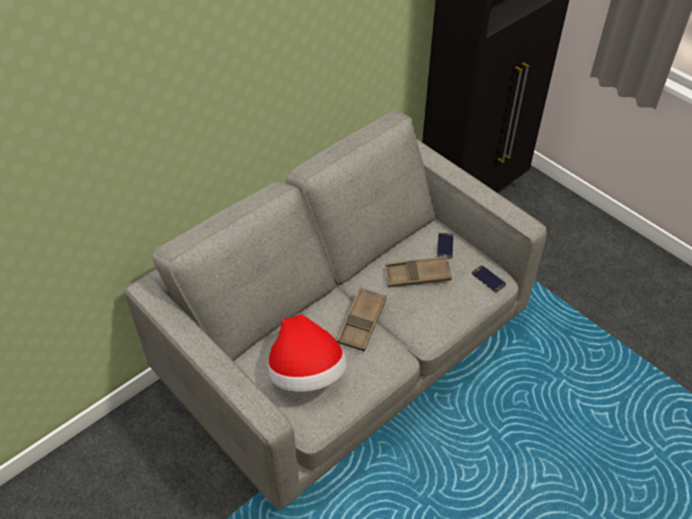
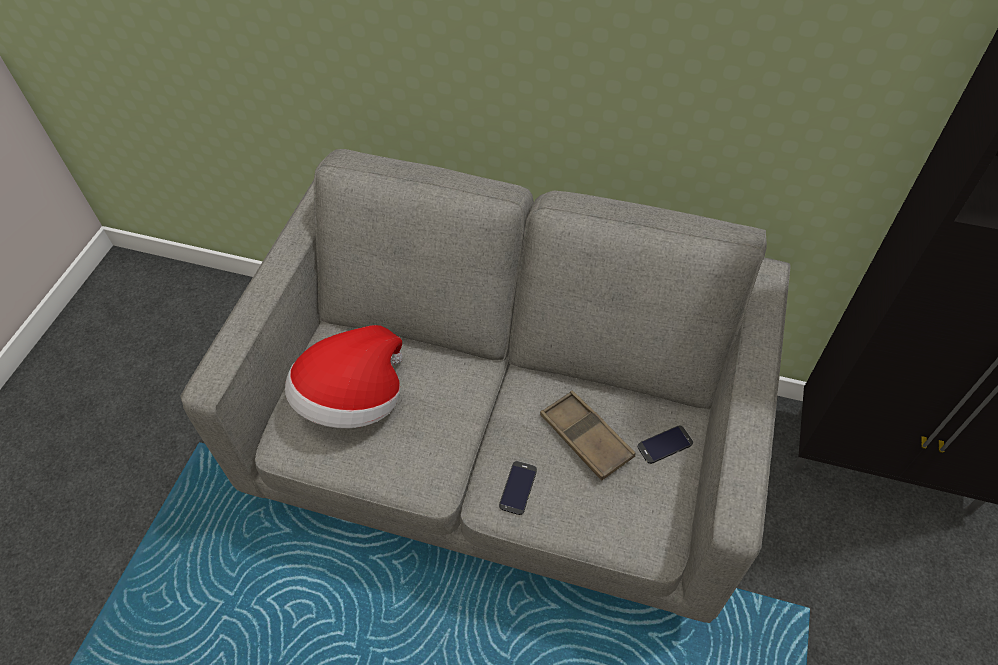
camera: 60 degrees right, 5 degrees up
(362, 322) = (464, 415): brown tray -> none
(488, 278) = (648, 529): phone -> phone (518, 487)

